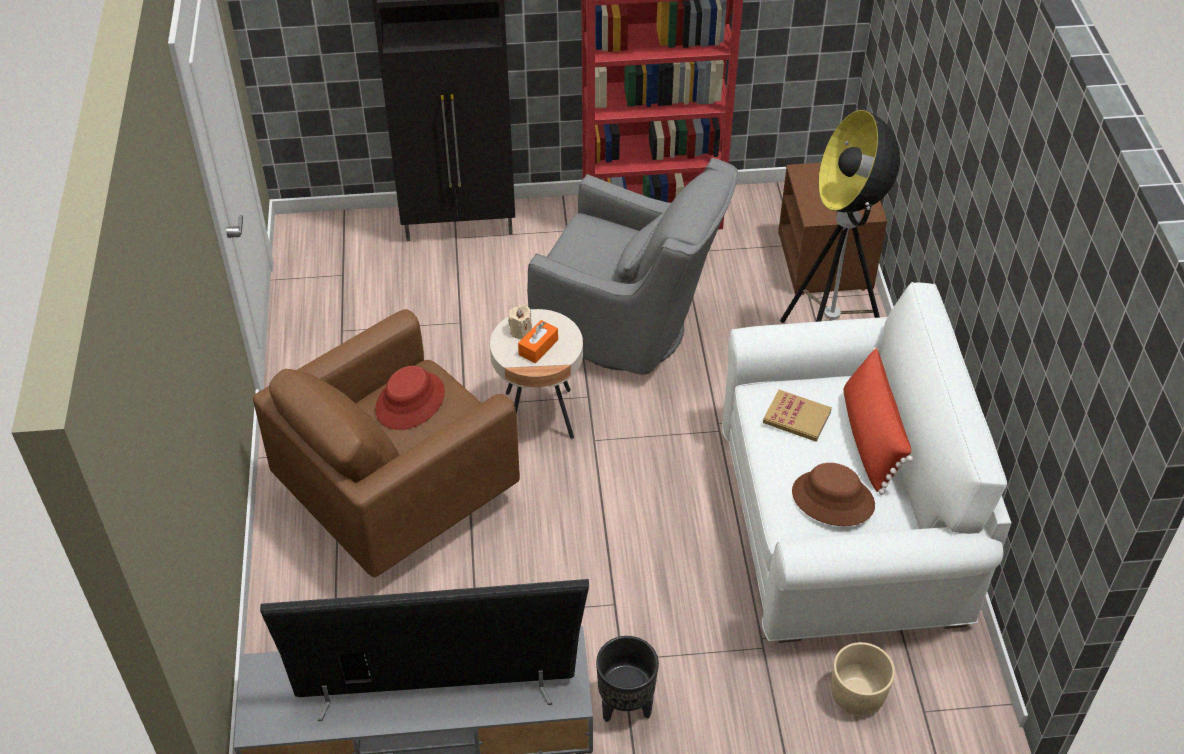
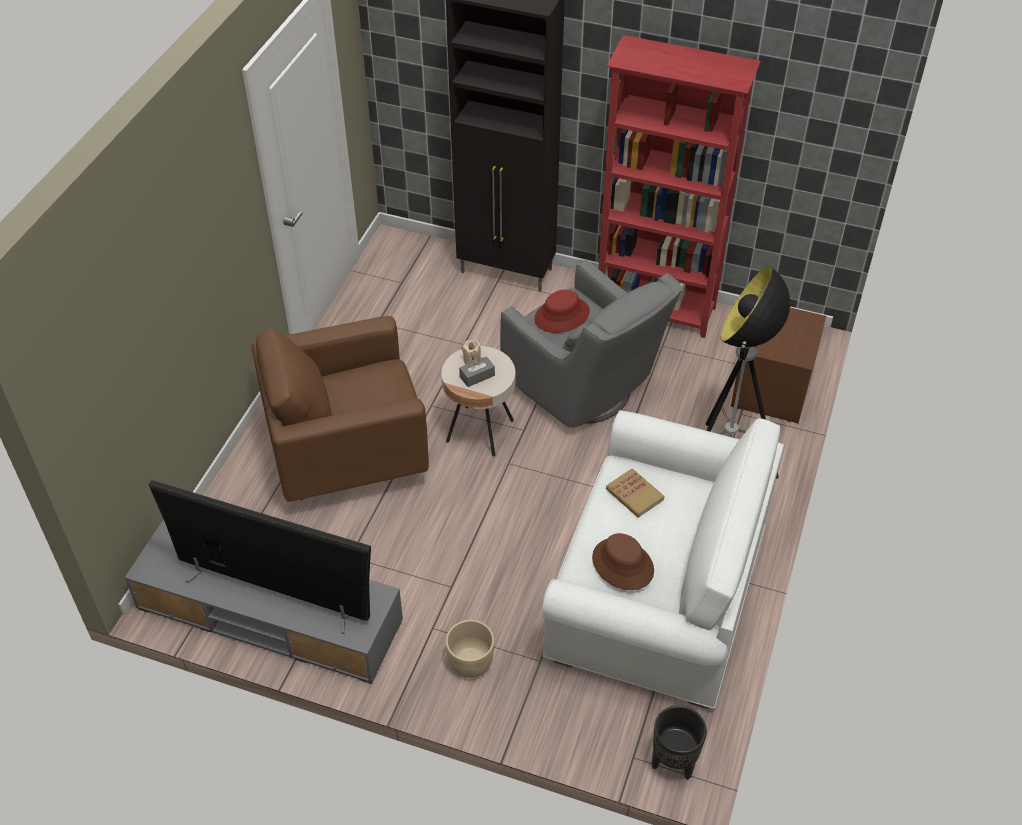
camera: 25 degrees right, 0 degrees up
(410, 401) = (367, 384): red hat -> red hat (562, 316)
(538, 347) = (477, 376): orange tissue box -> grey tissue box
(626, 707) = (415, 662): black planter -> black planter (673, 763)
(856, 695) = (588, 724): beige planter -> beige planter (470, 662)
(870, 438) = (682, 530): red pillow -> none

